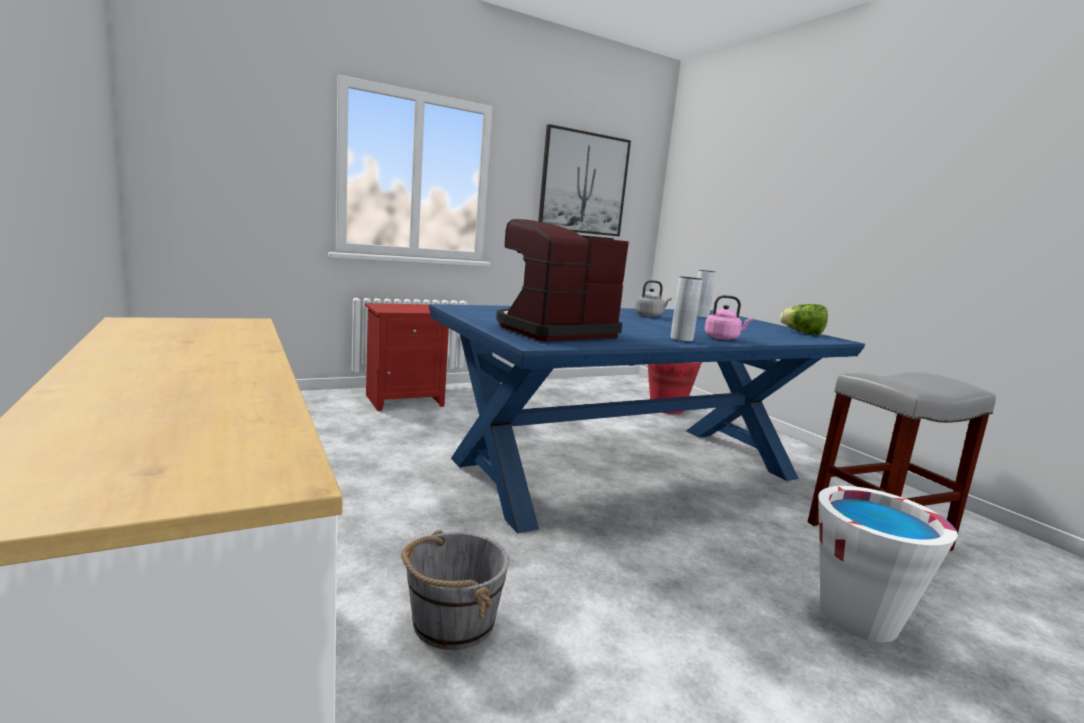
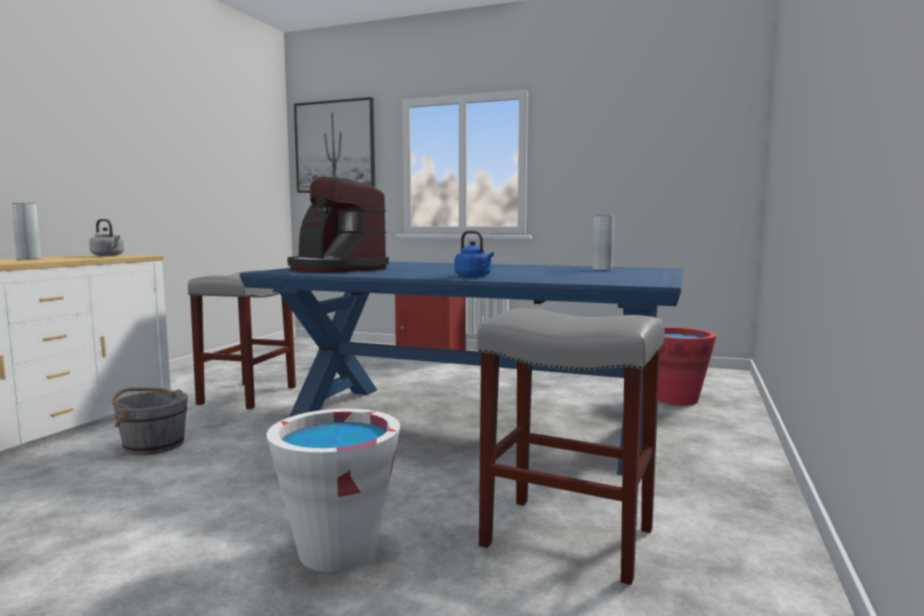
camera: 50 degrees right, 5 degrees down
(350, 506) = (248, 395): none -> grey stool
(553, 331) = (335, 269): coffee machine -> coffee machine turned 150 degrees counterclockwise
(583, 183) = (638, 143): picture -> picture (335, 147)
(650, 315) = (526, 268): grey kettle -> grey kettle (108, 255)
(681, 339) = (417, 275): grey vase -> grey vase (29, 259)
(723, 338) = (474, 277): pink kettle -> blue kettle
(802, 333) = (645, 280): lettuce -> none

